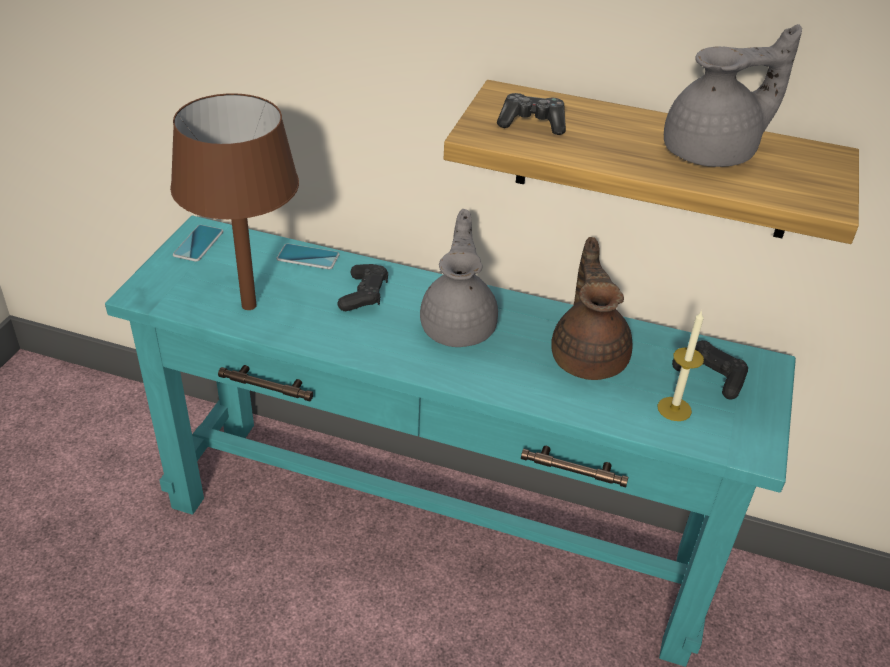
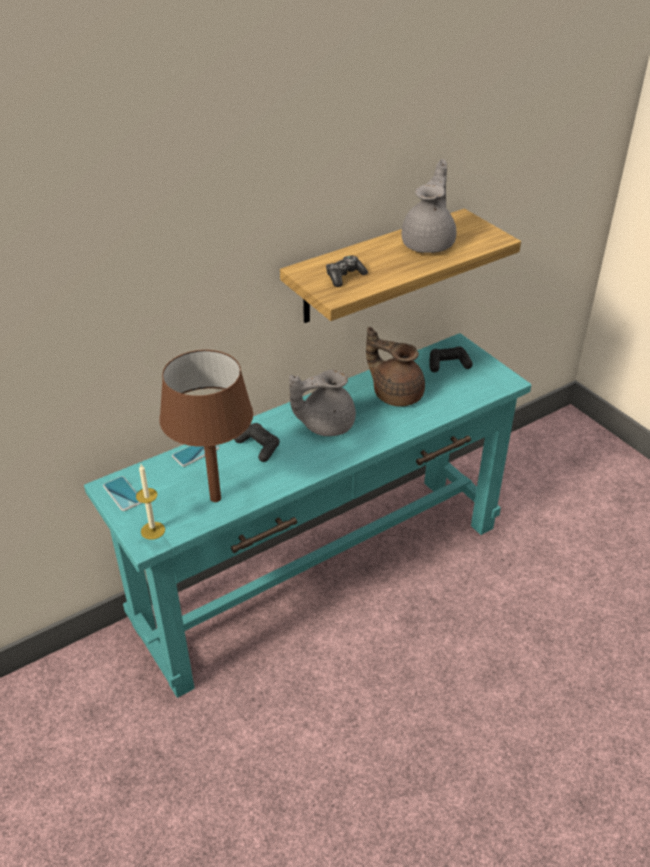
camera: 50 degrees left, 0 degrees up
(459, 326) = (325, 424): grey teapot -> grey teapot turned 60 degrees counterclockwise
(674, 409) = (459, 388): candle -> candle (153, 530)

